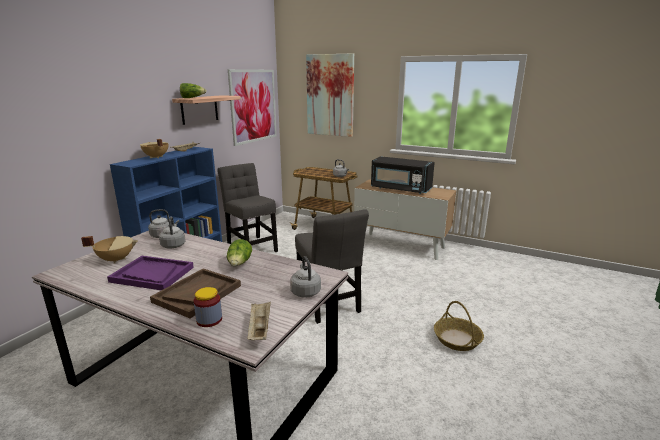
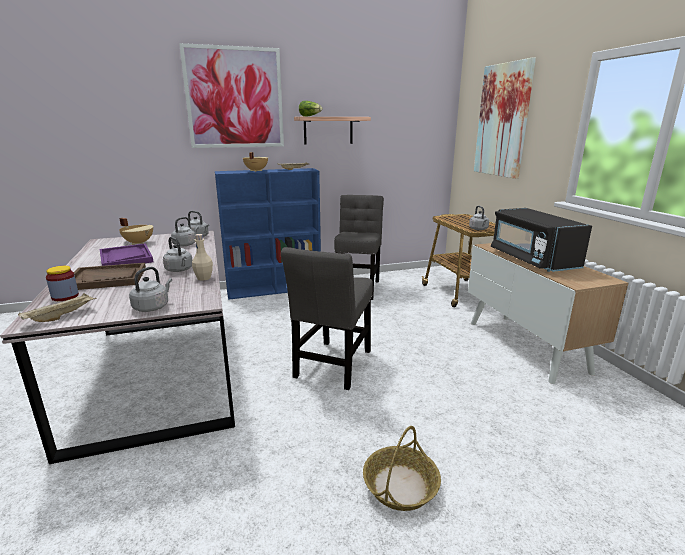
camera: 45 degrees right, 0 degrees up
(239, 264) = (180, 270): lettuce -> grey kettle
(253, 106) = (410, 132): picture -> picture (235, 98)
(277, 261) = (204, 278): none -> beige bottle

